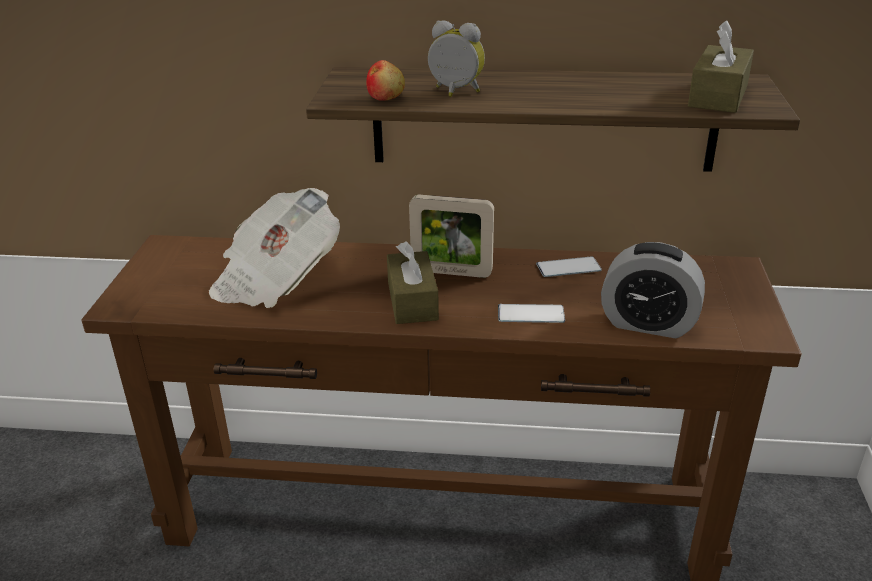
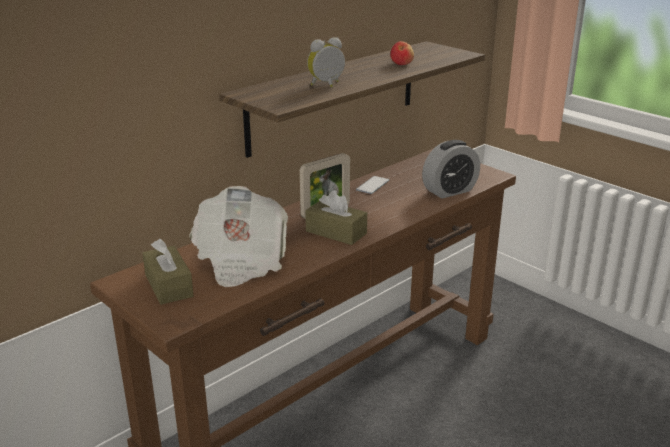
camera: 50 degrees left, 5 degrees down
(386, 98) = (302, 97): apple -> apple (402, 63)
(531, 314) = (399, 210): phone -> none
(718, 96) = (435, 54): brown tissue box -> brown tissue box (168, 285)

